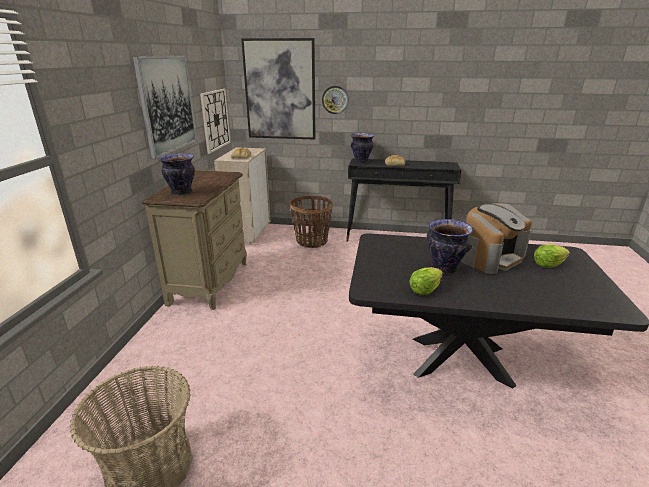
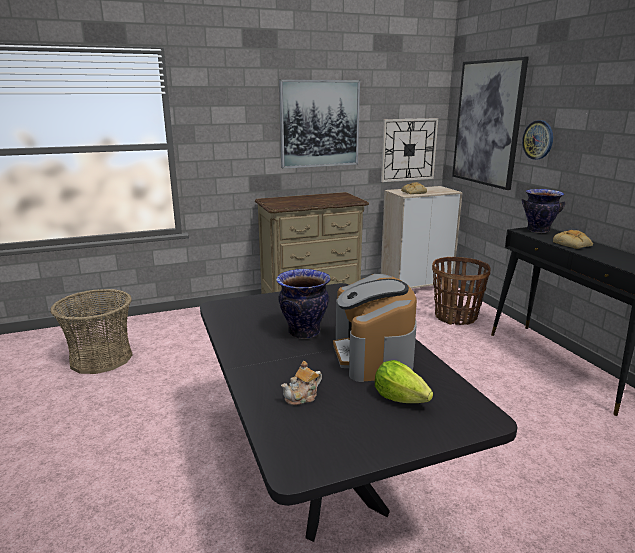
camera: 60 degrees right, 5 degrees down
(181, 193) = (284, 201): vase -> none
(424, 290) = (242, 329): lettuce -> none
(490, 257) = (373, 355): coffee machine -> coffee machine turned 60 degrees clockwise
(542, 292) = (302, 397): none -> teapot

